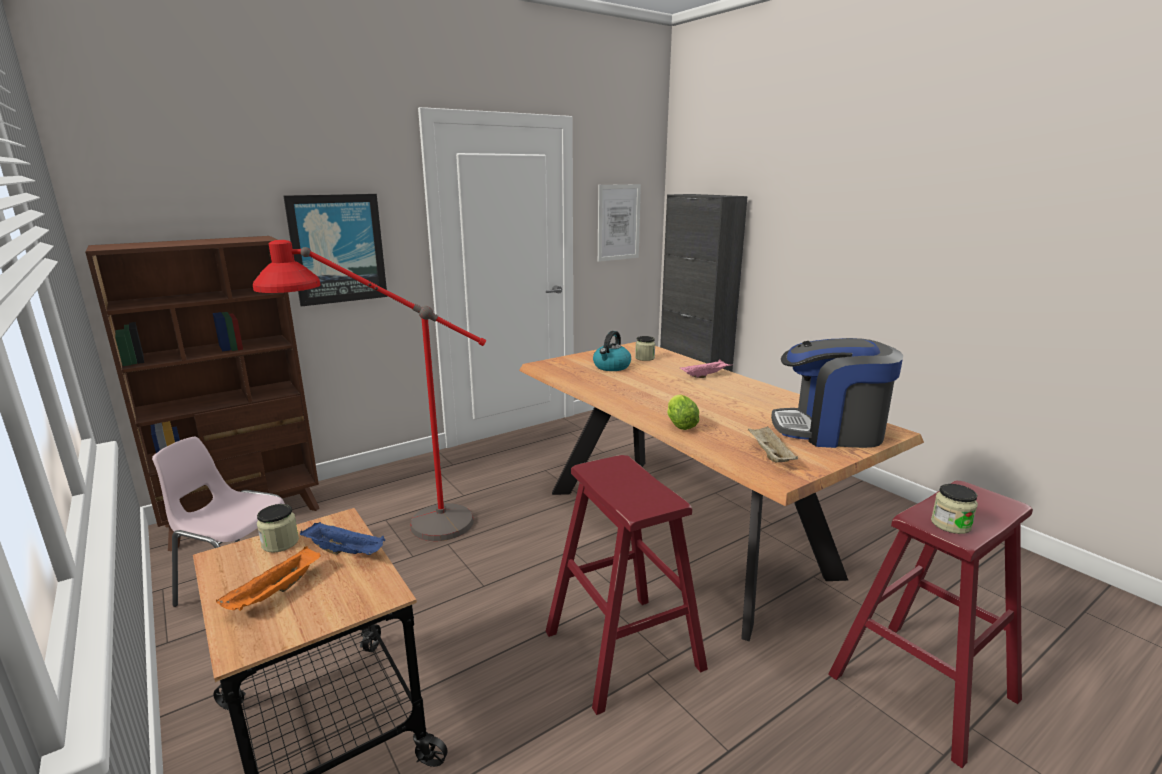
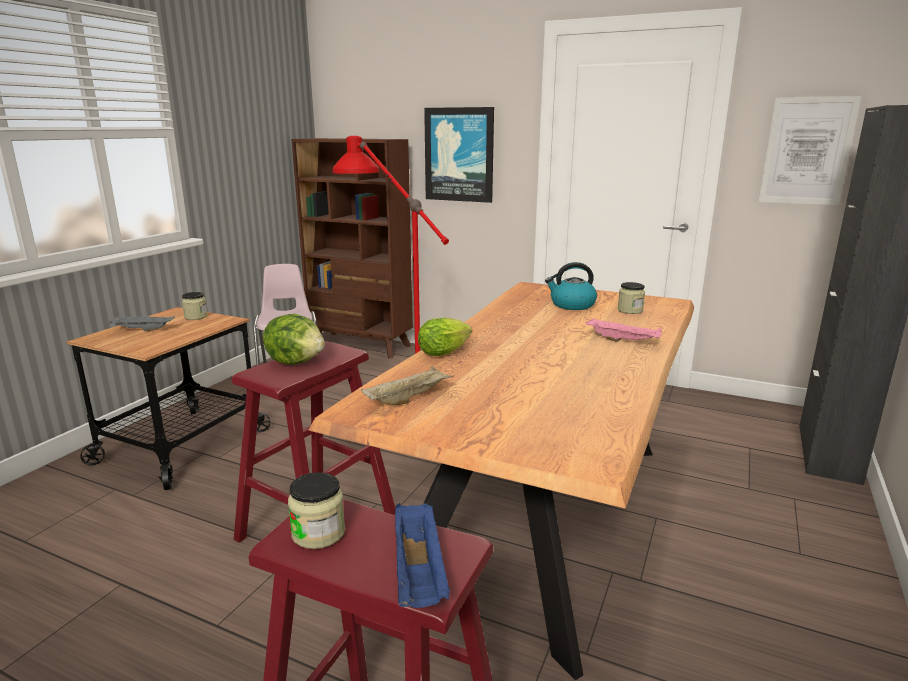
camera: 60 degrees right, 0 degrees up
(275, 593) = (142, 330): orange tray -> grey tray
(346, 552) = (192, 331): blue tray -> blue tray (419, 573)
(623, 486) = (296, 361): none -> lettuce
(830, 431) = (531, 423): coffee machine -> none

